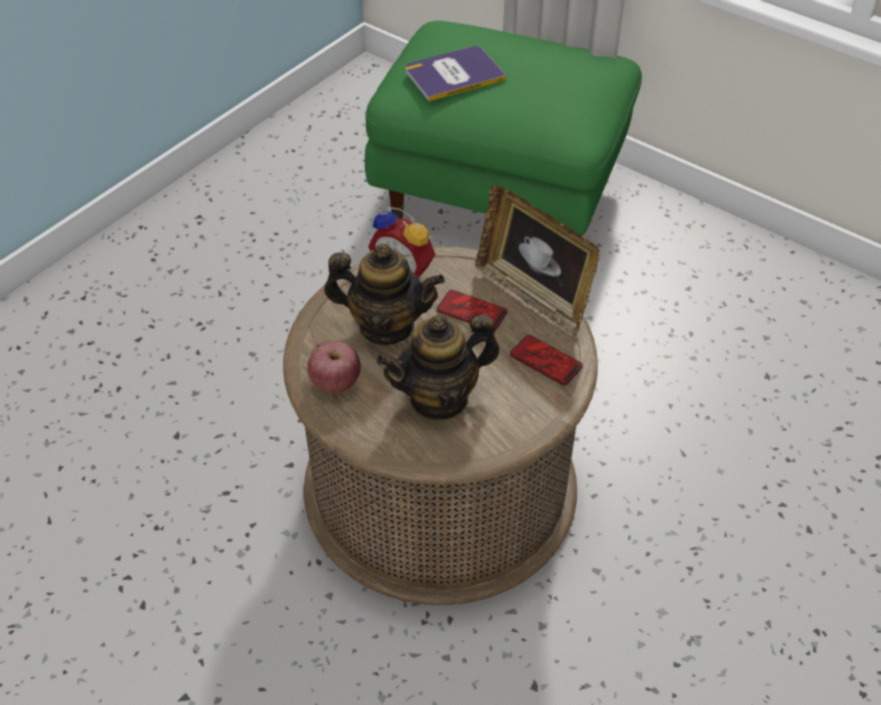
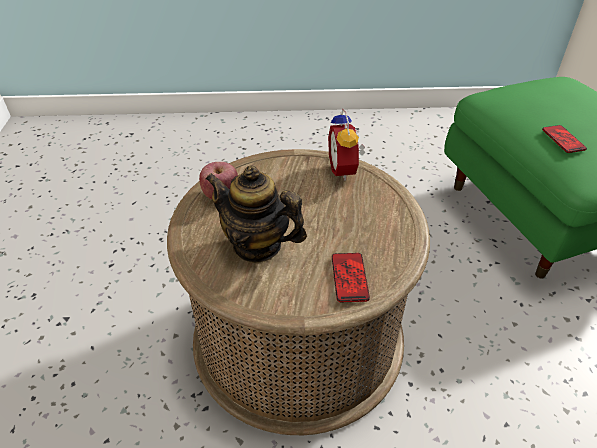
camera: 50 degrees right, 5 degrees down
(386, 326) = (291, 189): teapot -> none
(454, 74) = (538, 102): book -> none
(471, 311) = (349, 217): phone -> phone (563, 139)
(533, 295) = (402, 236): picture frame -> none

